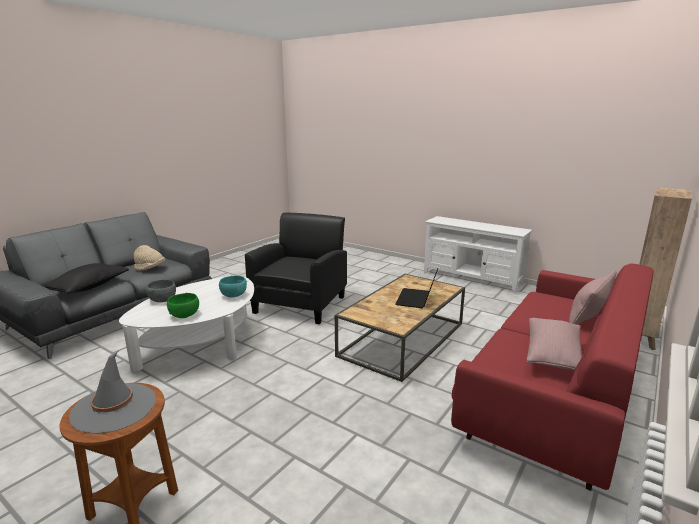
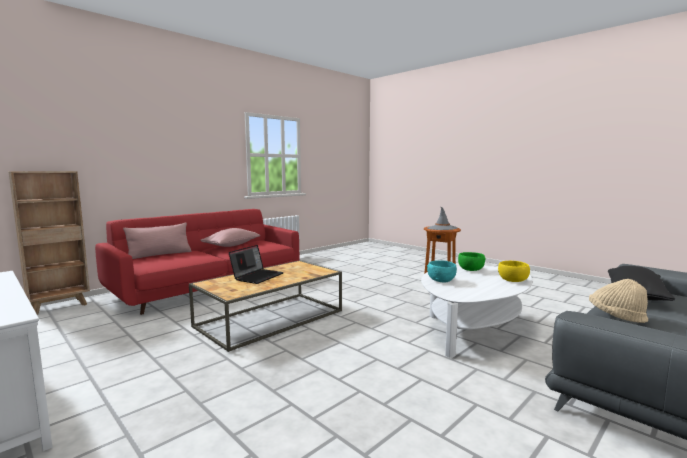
camera: 170 degrees left, 10 degrees down
(162, 300) = (513, 281): grey bowl -> yellow bowl
(301, 304) = (371, 373): black armchair -> none

